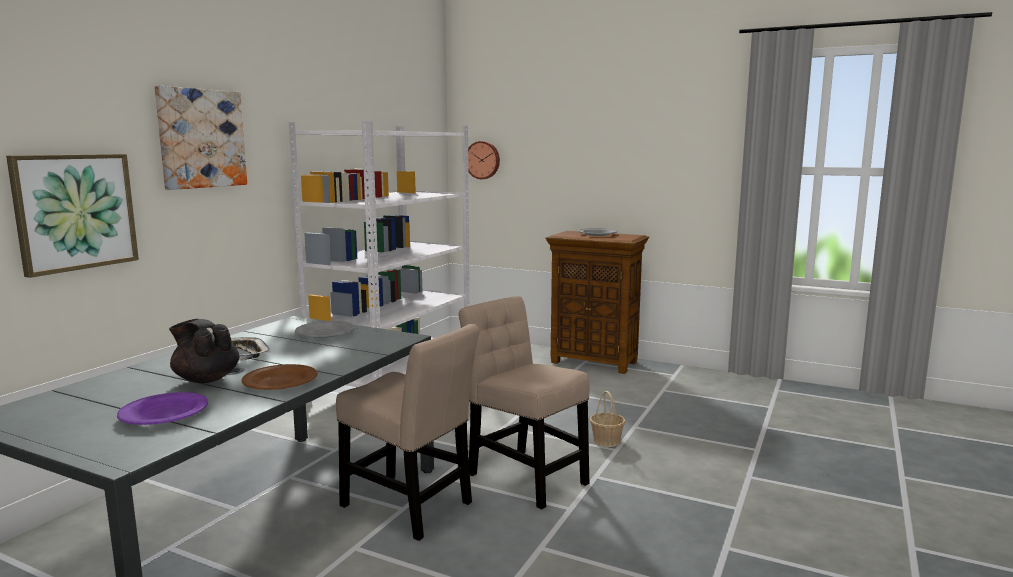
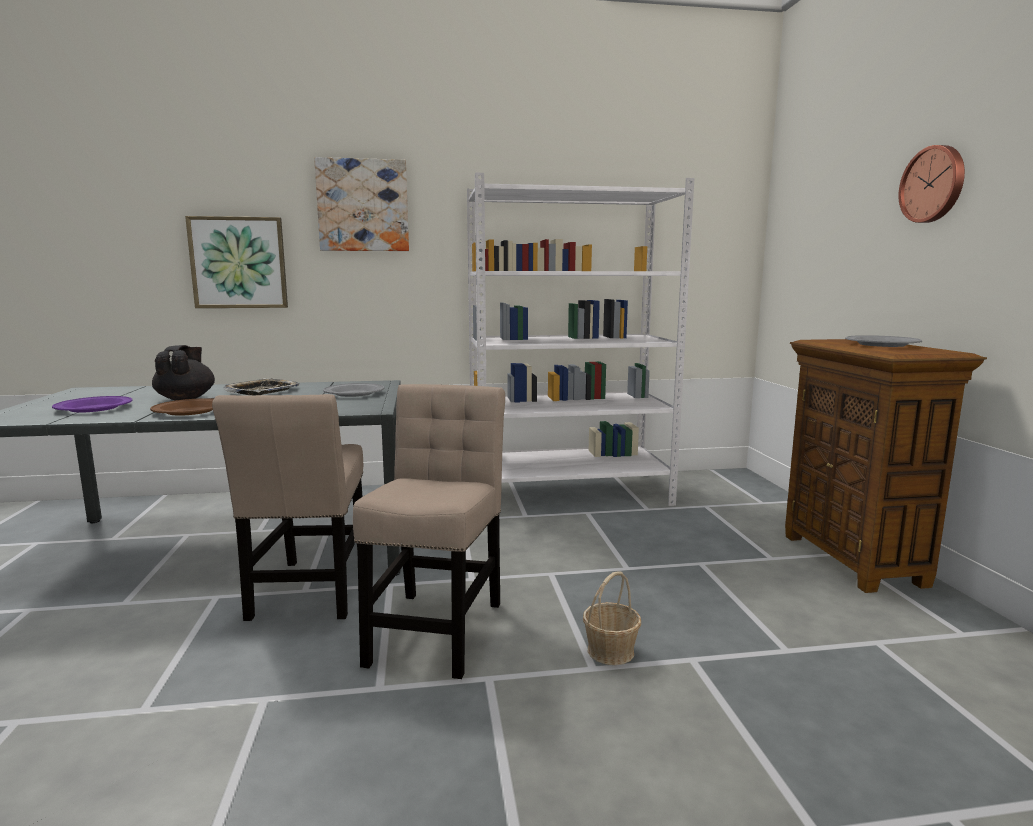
camera: 55 degrees right, 0 degrees up
(483, 160) = (794, 235): wall clock -> wall clock (933, 184)

